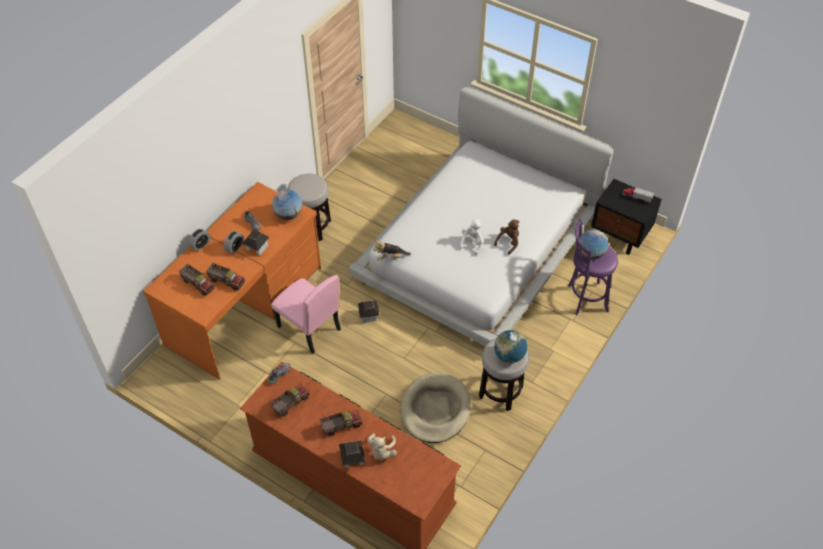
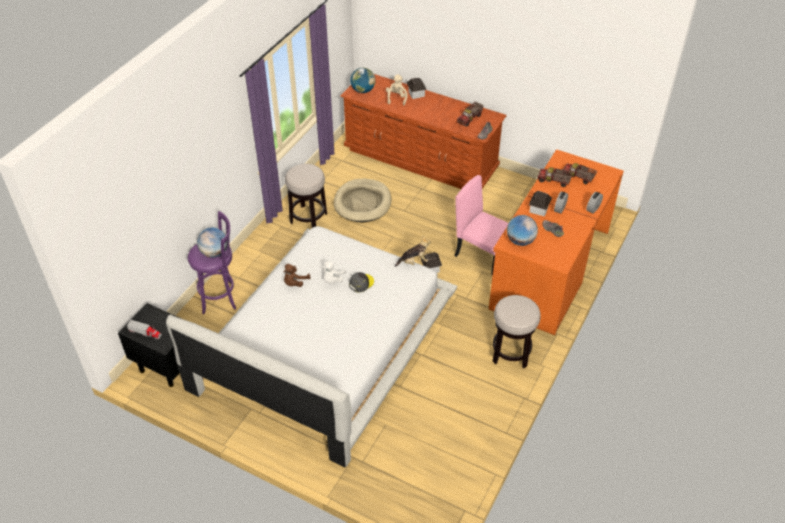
camera: 175 degrees right, 5 degrees down
(341, 426) = (428, 109): toy truck -> none
(444, 237) = (361, 283): none -> grey cap
(509, 355) = (301, 172): globe -> globe (363, 90)

